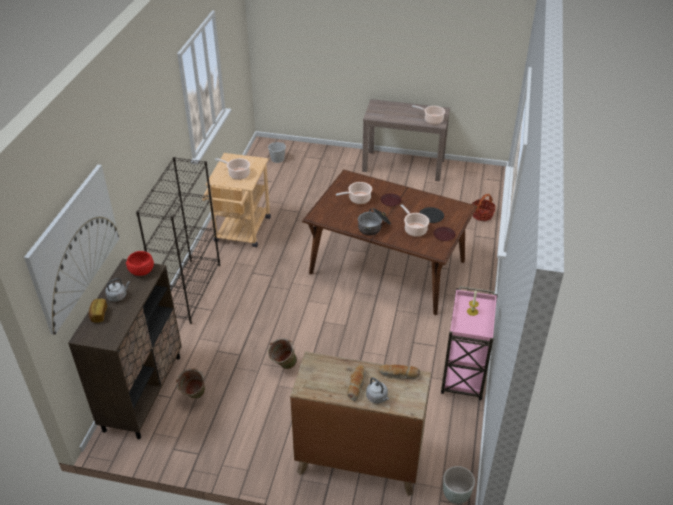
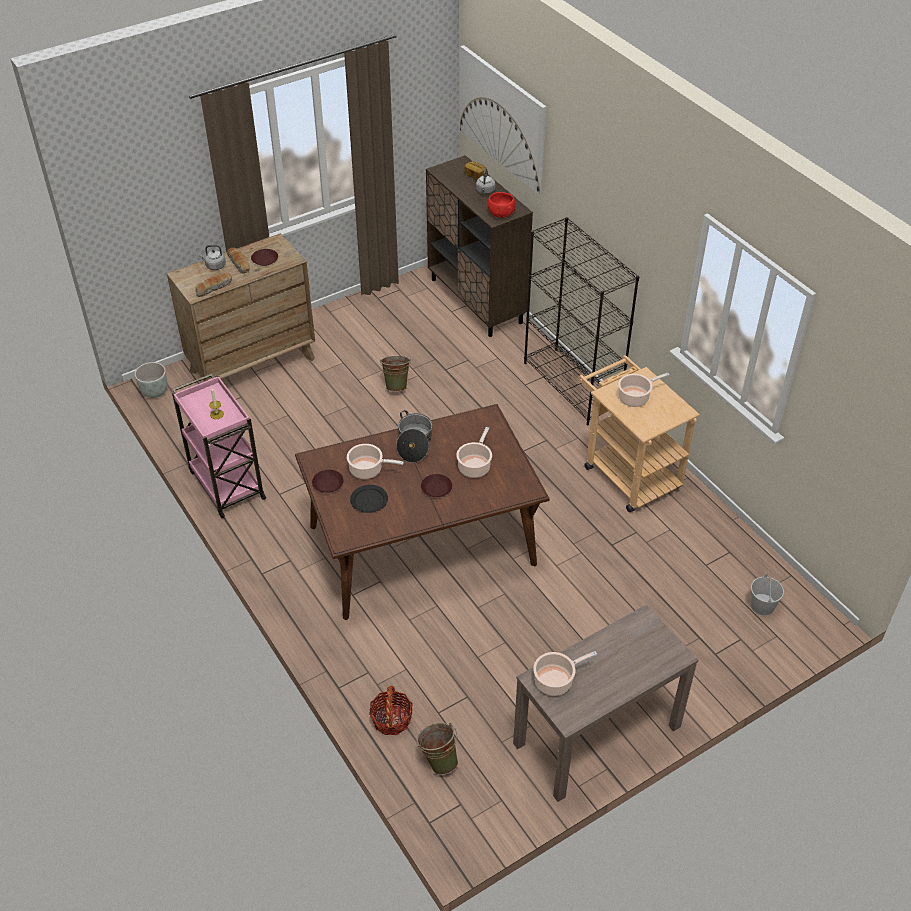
camera: 135 degrees right, 5 degrees up
(194, 397) = (434, 322): green bucket -> green bucket (438, 760)
(332, 375) = (265, 259): none -> brown plate

